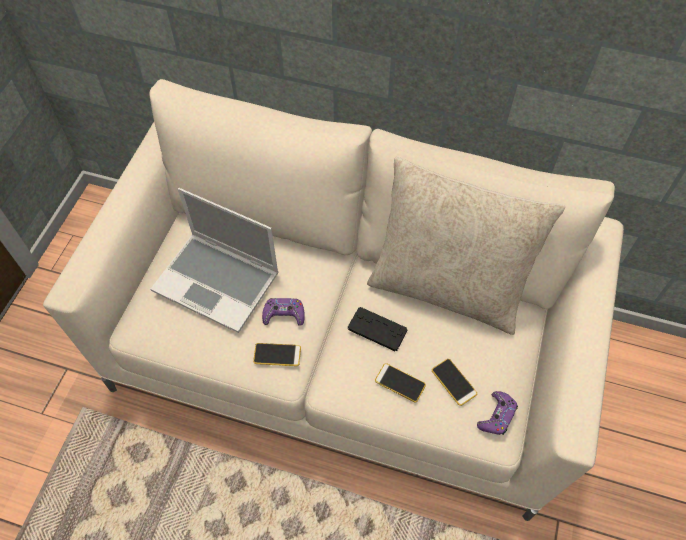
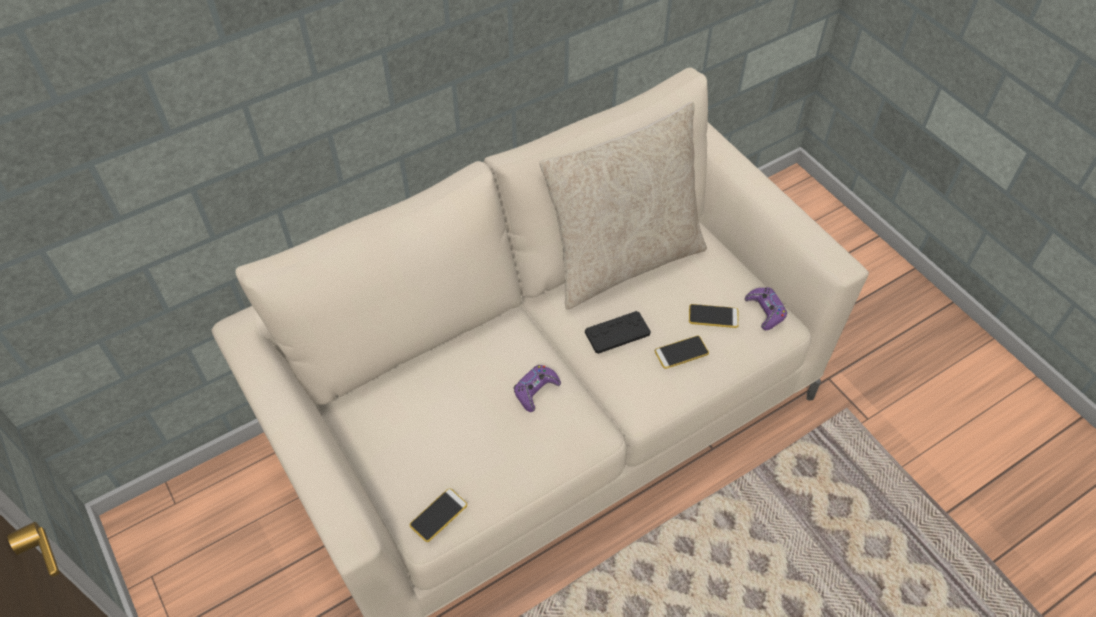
camera: 50 degrees left, 5 degrees down
(218, 282) = (449, 419): laptop -> none
(277, 354) = (571, 423): phone -> phone (438, 515)

